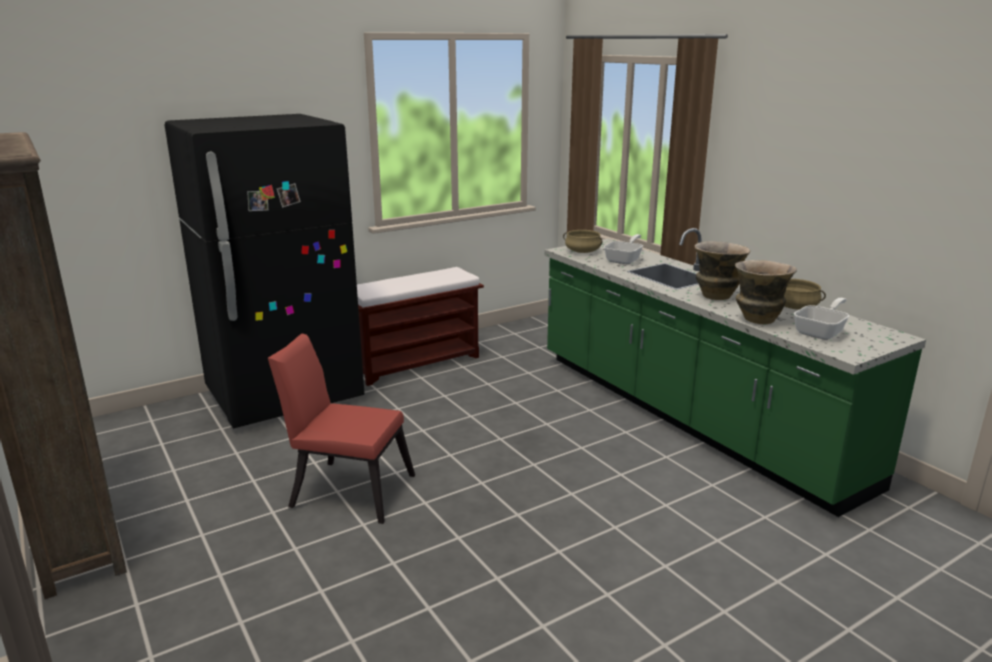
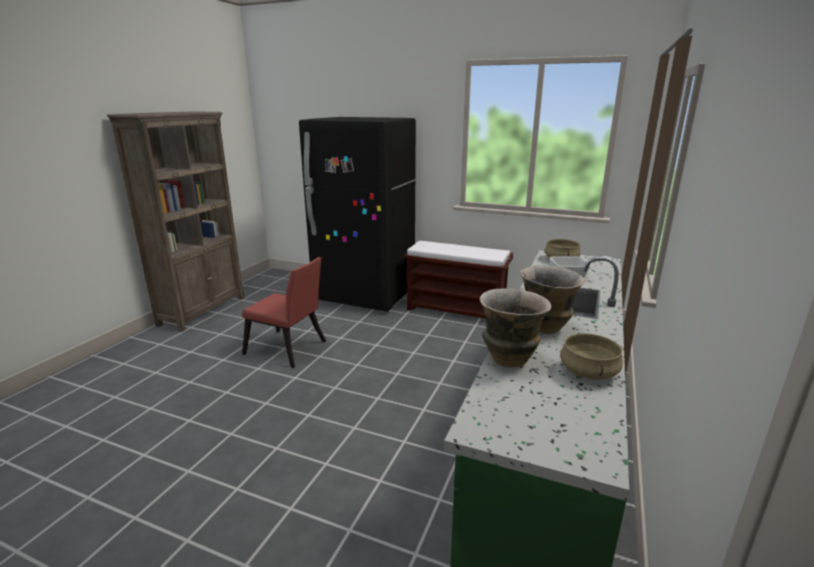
camera: 55 degrees right, 0 degrees up
(347, 489) = (288, 350): red chair -> red chair turned 135 degrees clockwise
(822, 332) = (528, 401): frying pan -> none

